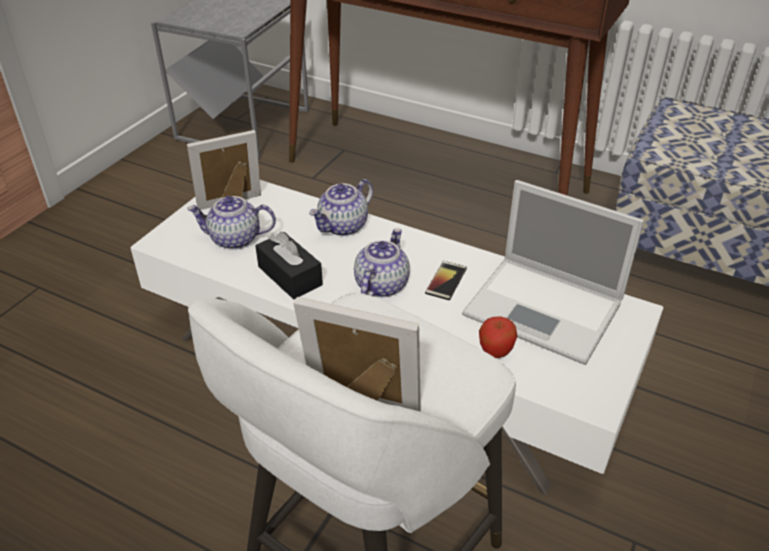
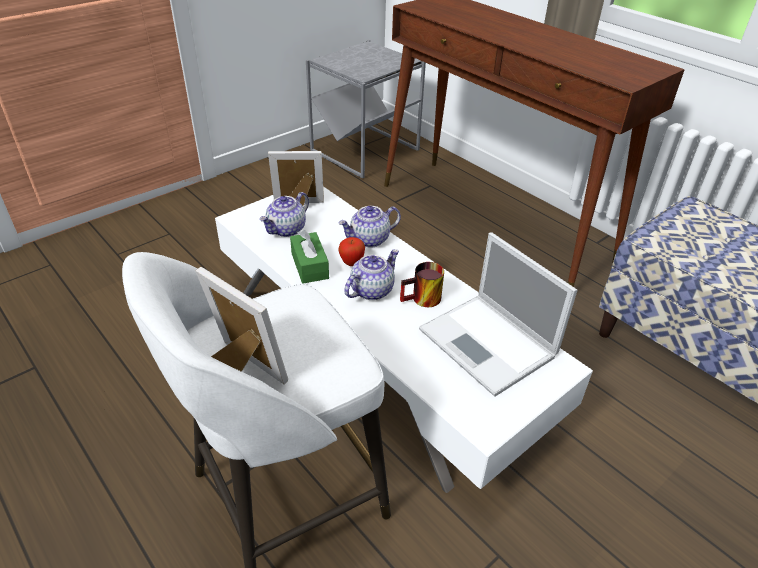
camera: 20 degrees right, 0 degrees up
(234, 239) = (287, 230): teapot -> teapot turned 75 degrees counterclockwise
(290, 276) = (309, 266): black tissue box -> green tissue box
(446, 281) = (423, 300): phone -> mug
(495, 353) = (428, 365): apple -> apple (351, 263)

